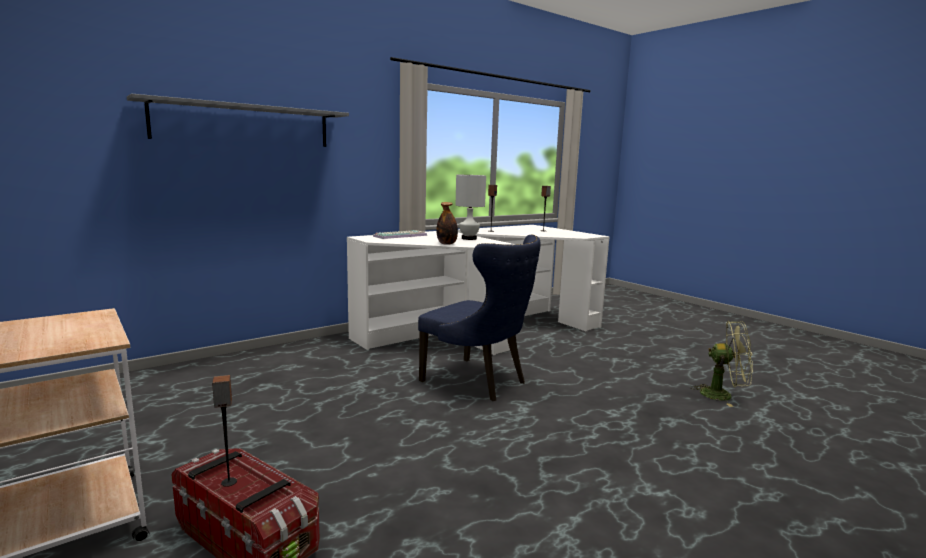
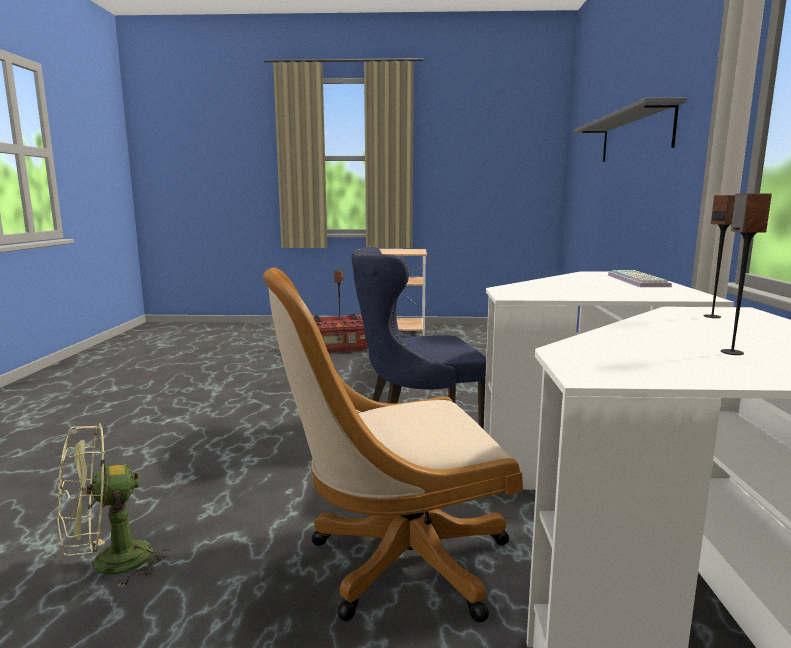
camera: 130 degrees right, 0 degrees up
(447, 244) = (538, 282): bottle -> none
(469, 238) = (588, 294): white table lamp -> none
(596, 351) = (395, 563): none -> office chair

